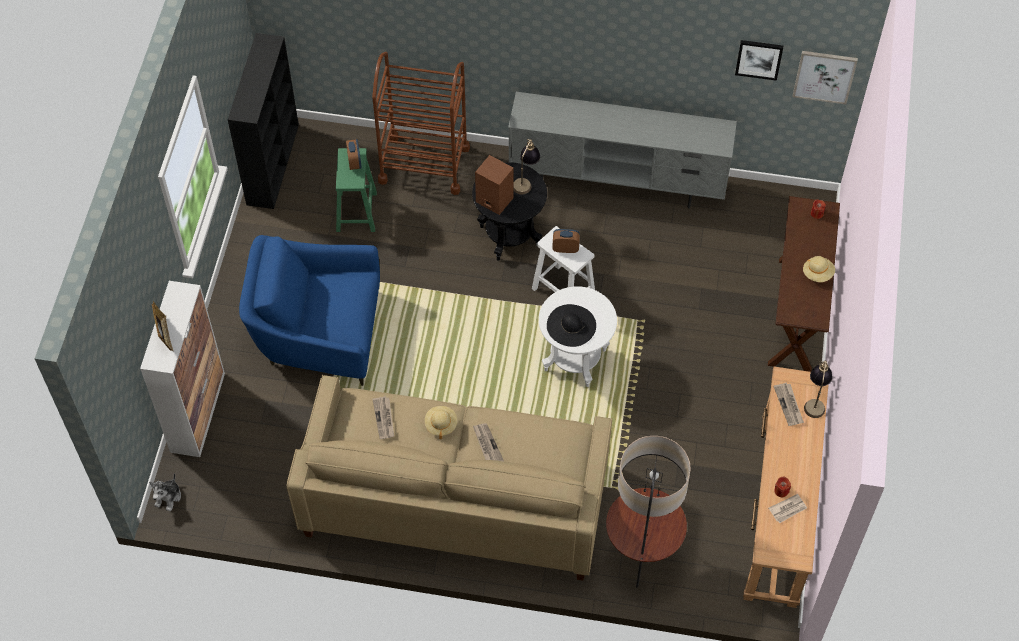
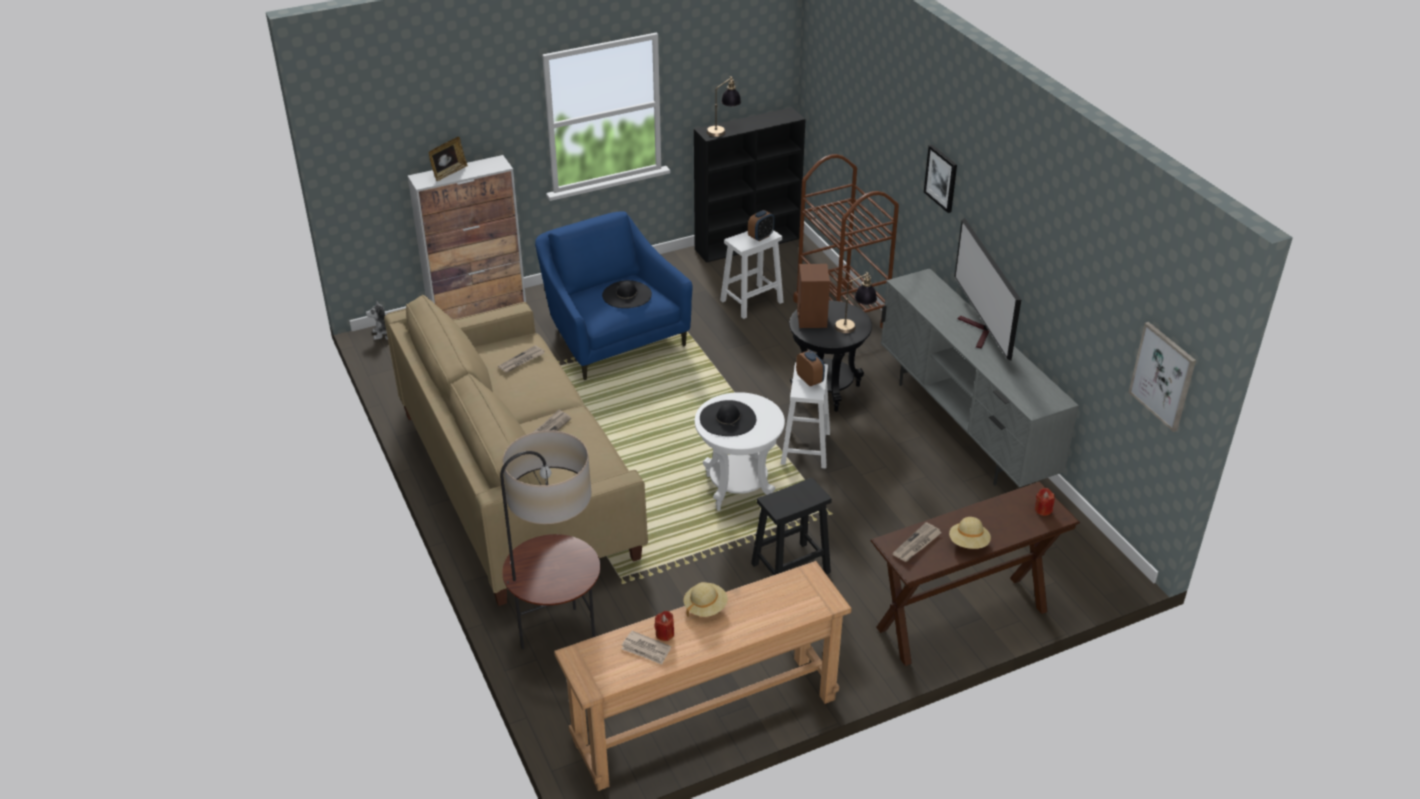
camera: 55 degrees right, 20 degrees down
(338, 297) = (627, 295): none -> black hat
(356, 211) = (752, 301): green stool -> white stool
(441, 424) = (546, 394): beige hat -> beige hat (705, 607)
(616, 117) = (979, 332): none -> television
(678, 379) = (789, 568): none -> black stool
(759, 59) = (1111, 316): picture -> picture (941, 178)
(789, 405) = (779, 593): newspaper -> newspaper (917, 544)
(815, 400) = (806, 611): table lamp -> table lamp (723, 130)

